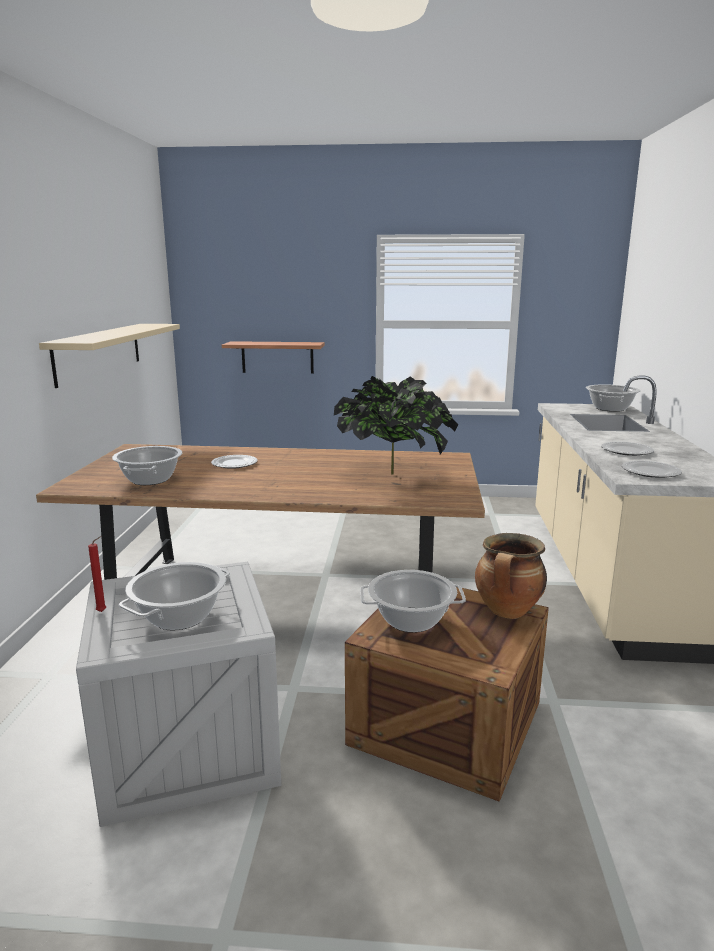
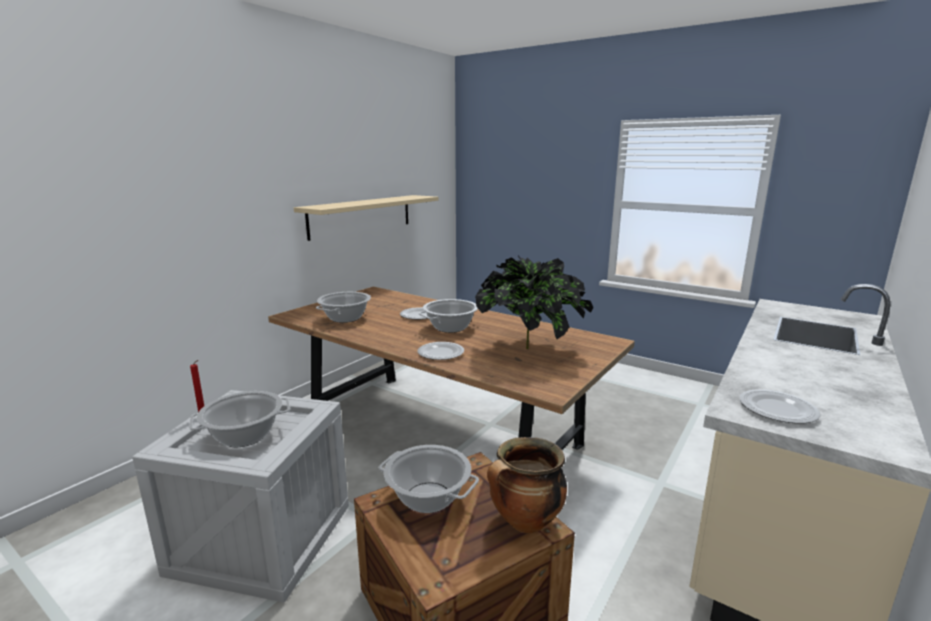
camera: 30 degrees right, 0 degrees up
(277, 357) = (528, 228): shelf -> none
(610, 408) = (845, 317): cooking pot -> cooking pot (450, 327)
(627, 451) = (785, 375): plate -> plate (440, 353)

